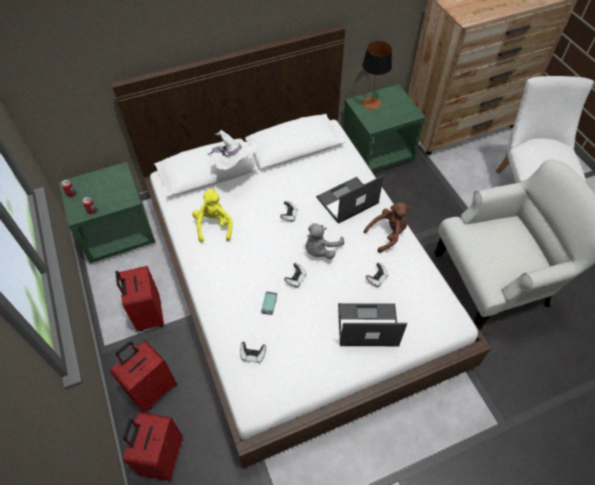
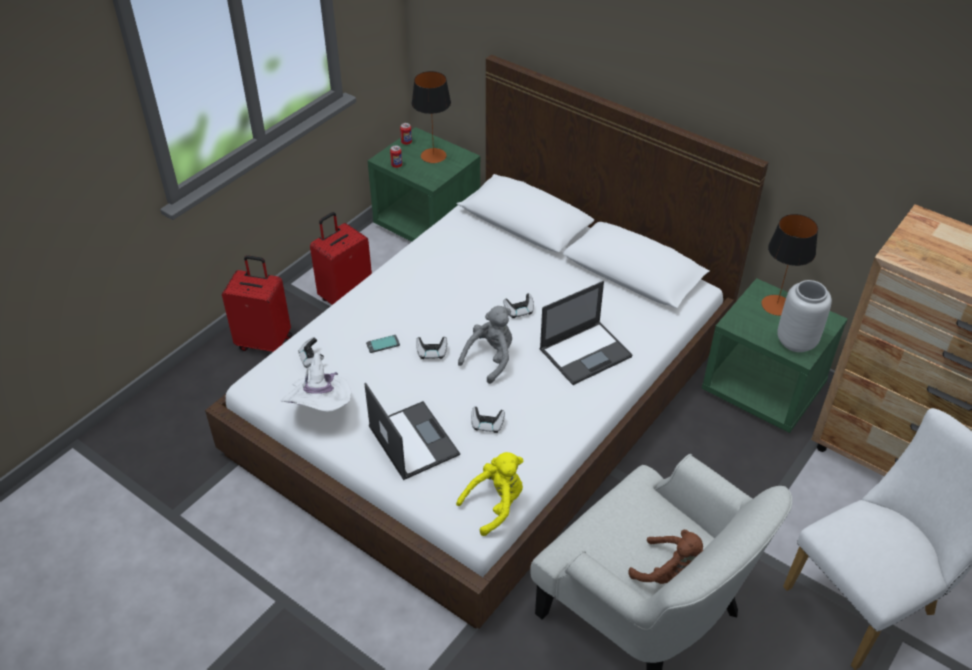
camera: 60 degrees right, 10 degrees down
(102, 186) = (433, 155): none -> table lamp
(162, 456) = (200, 384): red suitcase -> none
(214, 226) = (453, 259): yellow plush toy -> yellow plush toy (495, 505)
(233, 165) = (534, 224): white hat -> white hat (321, 409)
(320, 249) = (490, 358): grey plush toy -> grey plush toy turned 120 degrees clockwise
(347, 200) = (586, 352): laptop -> laptop turned 120 degrees clockwise
(387, 234) = (564, 411): brown plush toy -> brown plush toy (671, 574)
(402, 110) = (796, 341): none -> grey vase

